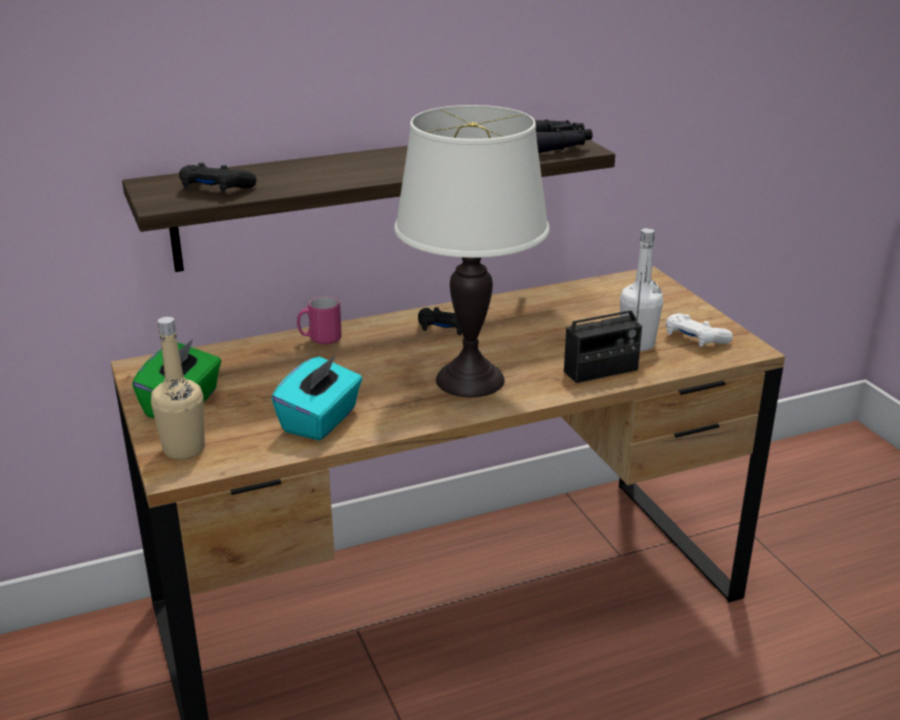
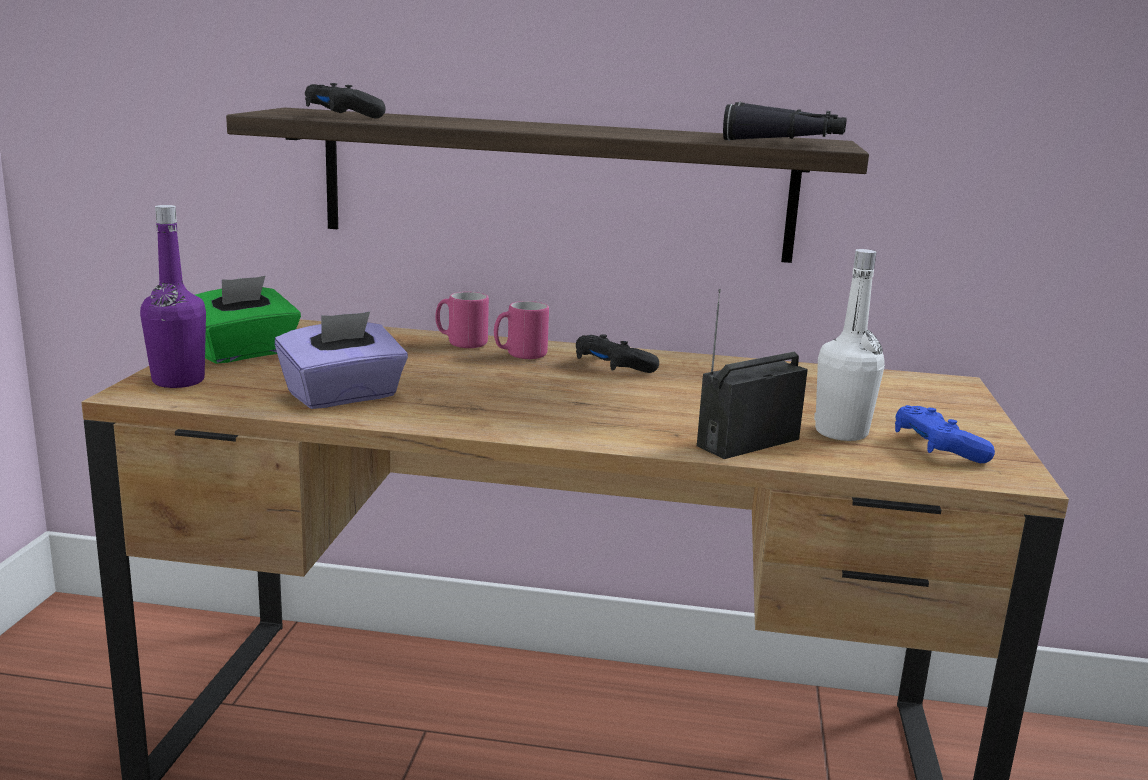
camera: 30 degrees right, 10 degrees down
(184, 449) = (178, 381): beige bottle -> purple bottle
(320, 421) = (343, 396): turquoise tissue box -> purple tissue box
(375, 338) = (520, 355): none -> pink mug
(469, 380) = (564, 408): white table lamp -> none
(601, 371) = (748, 442): radio -> radio turned 135 degrees clockwise
(694, 339) = (937, 448): white game controller -> blue game controller

